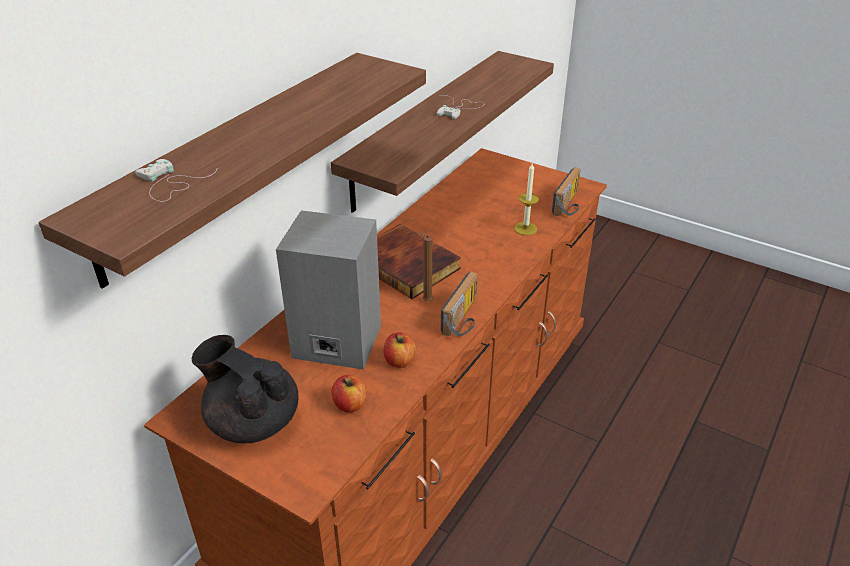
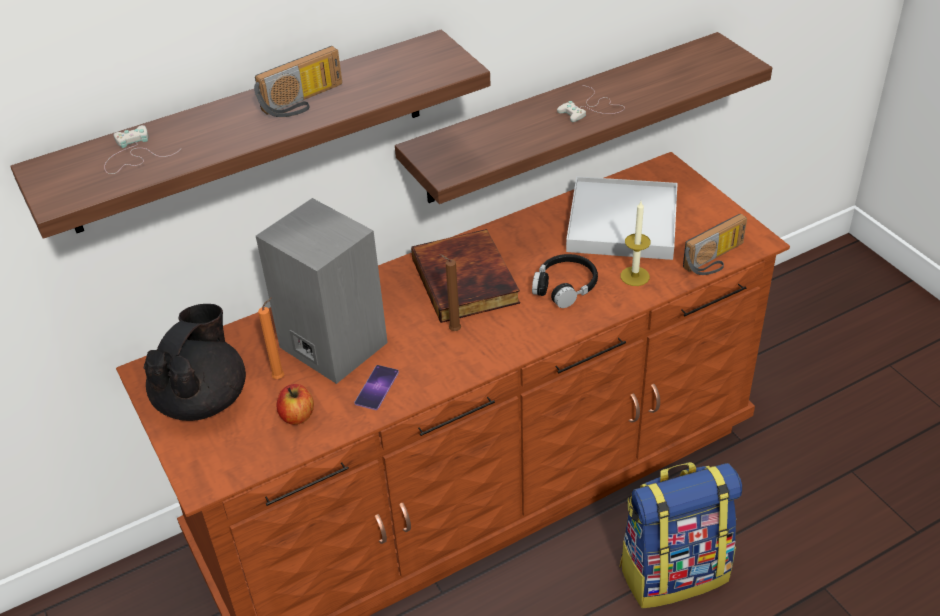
camera: 30 degrees right, 5 degrees up
(253, 421) = (203, 399): black teapot -> black teapot turned 45 degrees clockwise
(311, 380) = (280, 377): none -> orange candle
(399, 361) = (377, 387): apple -> phone
(464, 318) = (478, 363): radio -> radio (304, 102)
(483, 248) = (565, 287): none -> black headphones
(488, 198) = (622, 223): none -> white tray
(599, 448) = (673, 571): none -> backpack

